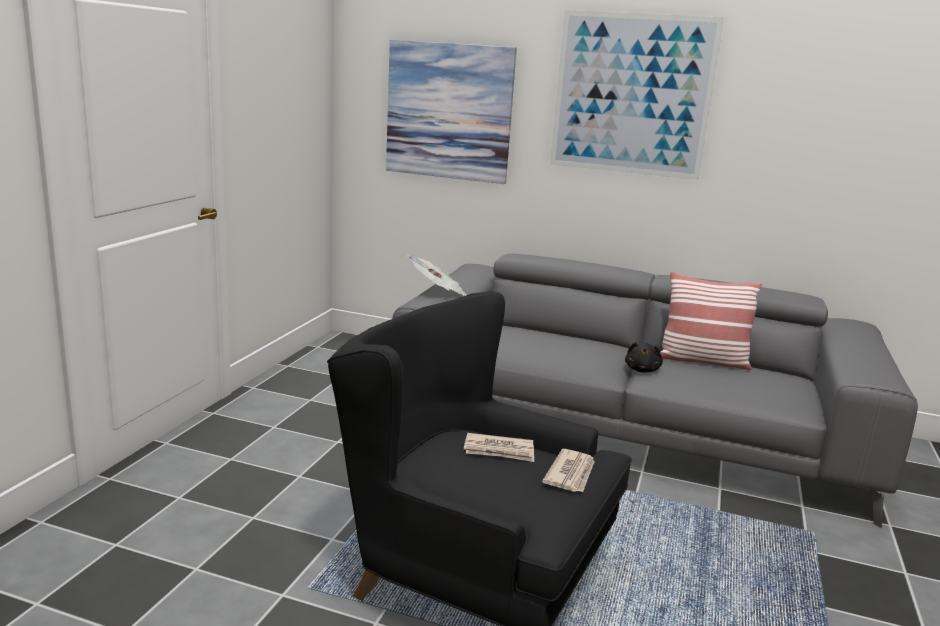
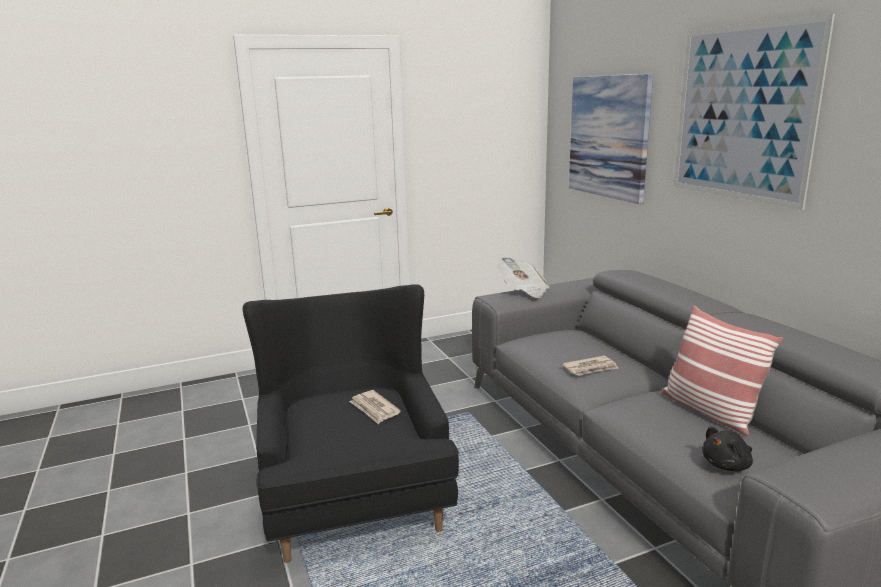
camera: 50 degrees right, 0 degrees up
(571, 474) = (379, 440): newspaper -> newspaper (591, 368)
(642, 370) = (626, 399): black plush toy -> black plush toy (727, 465)

